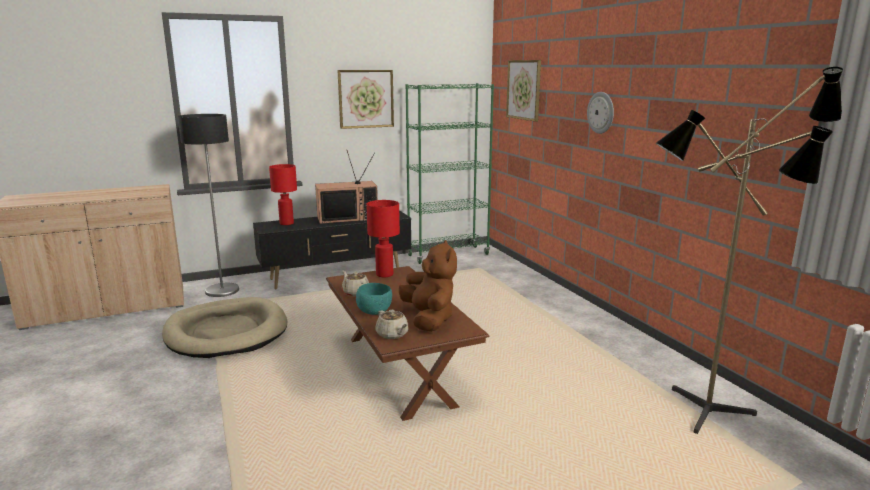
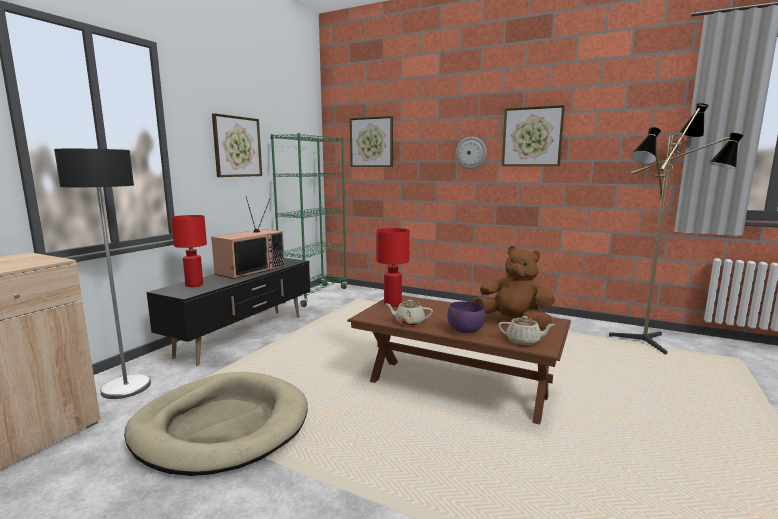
camera: 40 degrees left, 5 degrees down
(375, 312) = (465, 331): turquoise bowl -> purple bowl
(658, 98) = (532, 137): none -> picture

